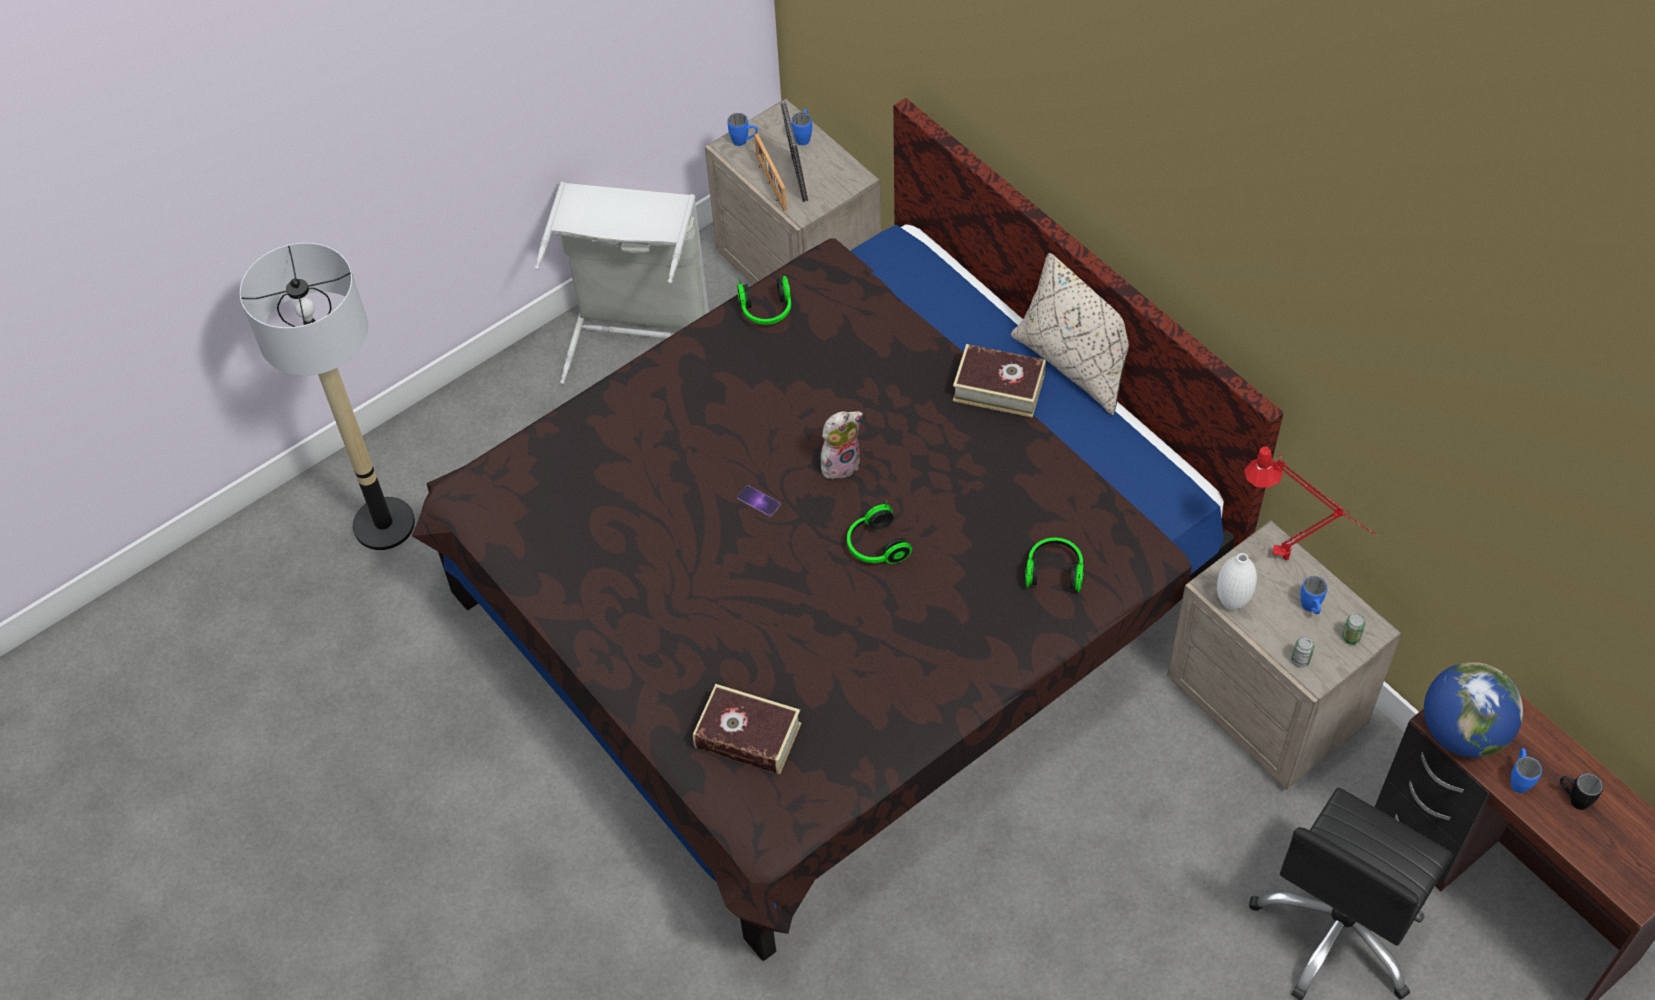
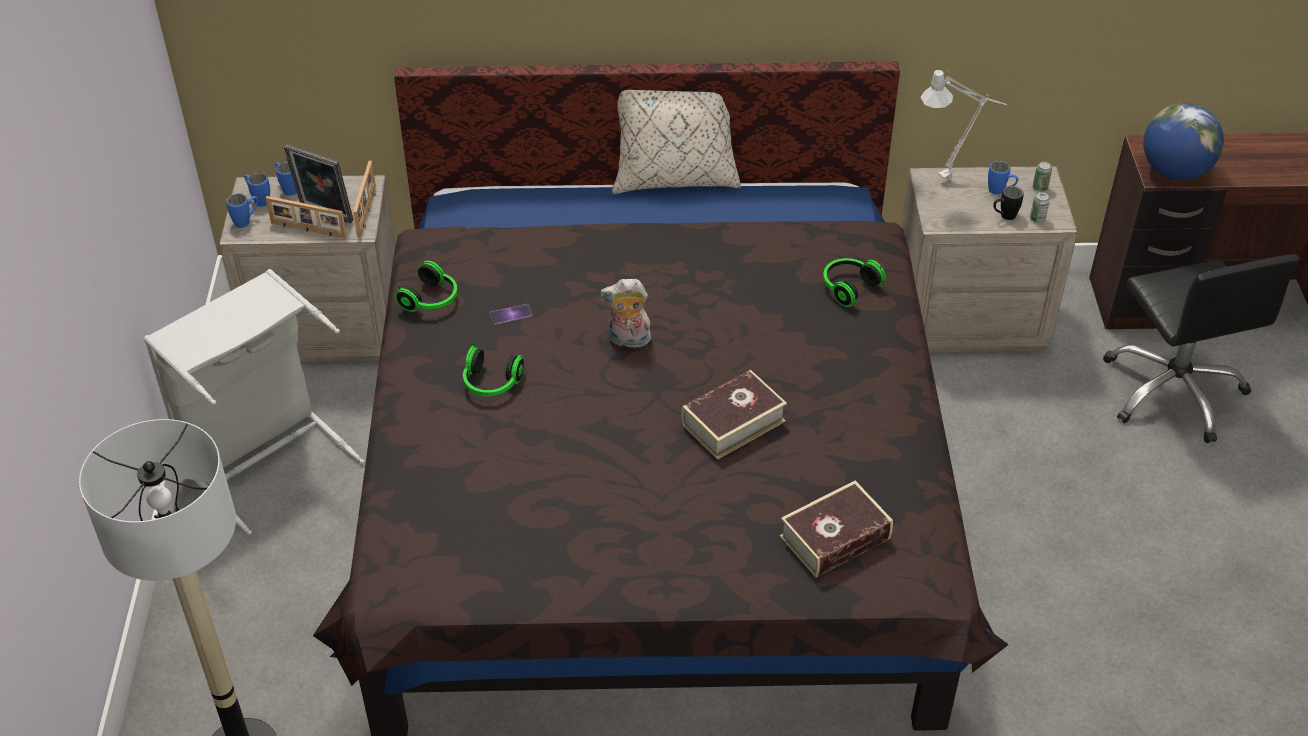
camera: 55 degrees left, 10 degrees down
(759, 501) = (612, 405): phone -> phone (511, 314)
(827, 201) = (368, 211): none -> picture frame
(840, 462) = (627, 340): plush toy -> plush toy turned 90 degrees counterclockwise
(875, 546) = (728, 365): headphones -> headphones (491, 384)
(998, 388) = (655, 223): book -> book (733, 423)
(1232, 602) = (959, 222): white vase -> none
(1294, 561) = (954, 176): red table lamp -> grey table lamp
(1518, 779) = (1230, 170): blue mug -> blue mug (259, 200)
(1573, 798) = (1263, 157): black mug -> black mug (1004, 217)

